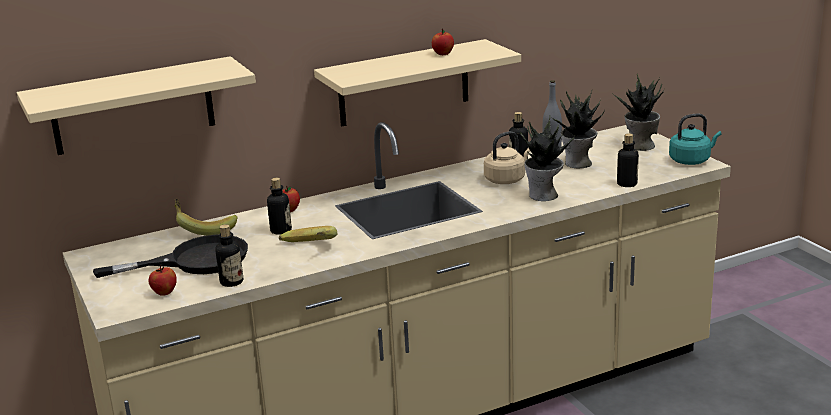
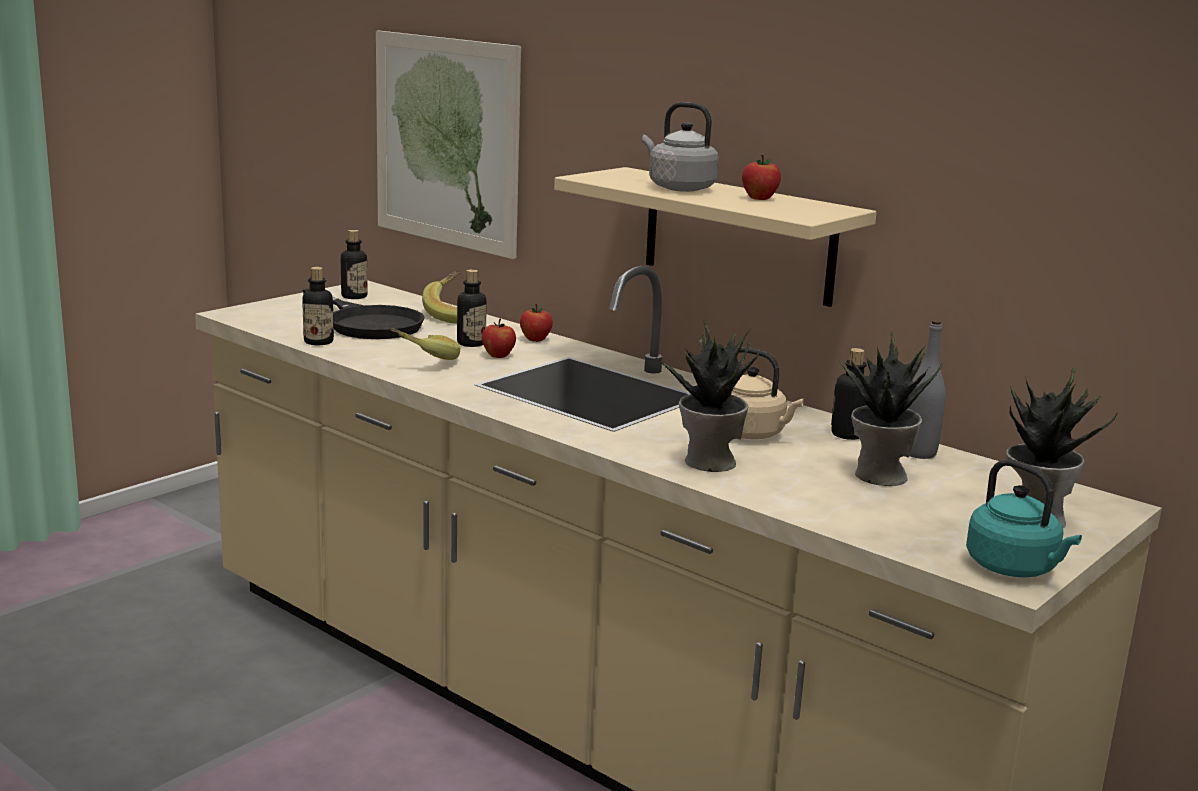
camera: 65 degrees right, 5 degrees down
(133, 106) = (446, 142): beige shelf -> picture
(164, 292) = (283, 322): apple -> apple (498, 356)
(401, 65) = (678, 188): none -> grey kettle
(627, 184) = (824, 518): bottle -> bottle (354, 296)

